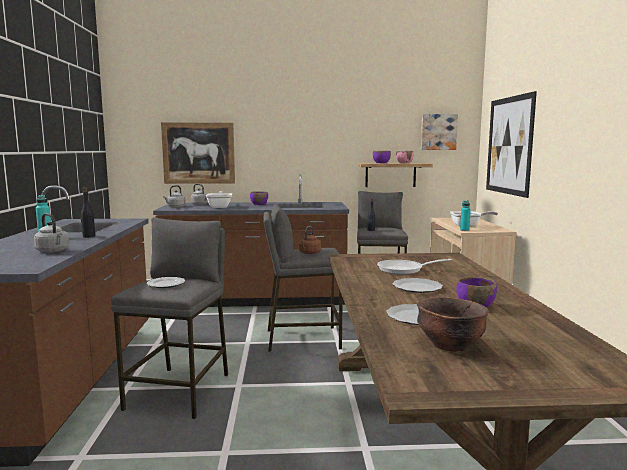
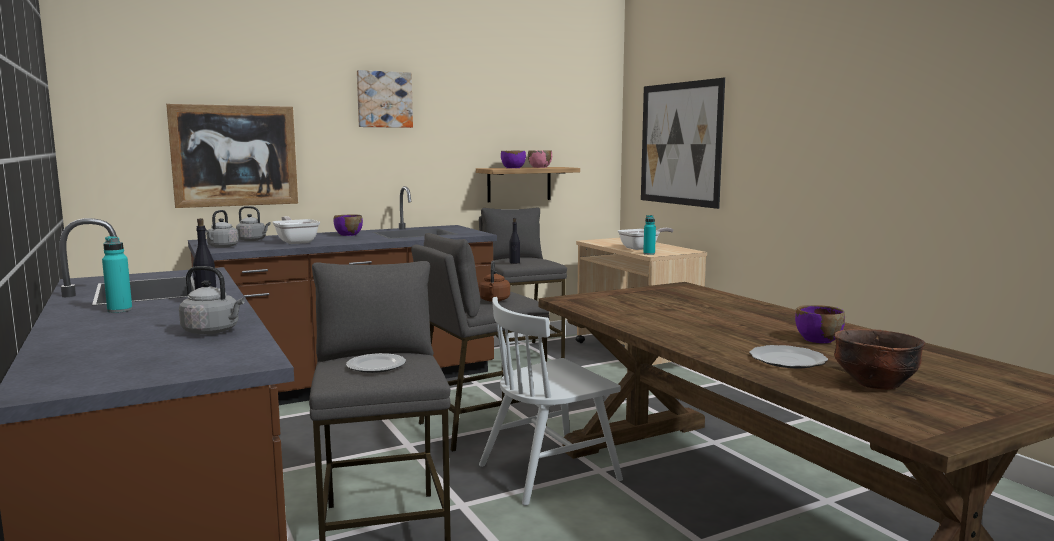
camera: 25 degrees left, 0 degrees up
(313, 376) = (549, 472): none -> white chair
(404, 270) = (668, 308): frying pan -> none
(418, 287) = (723, 327): plate -> none
(438, 132) = (575, 125): picture -> picture (384, 99)

